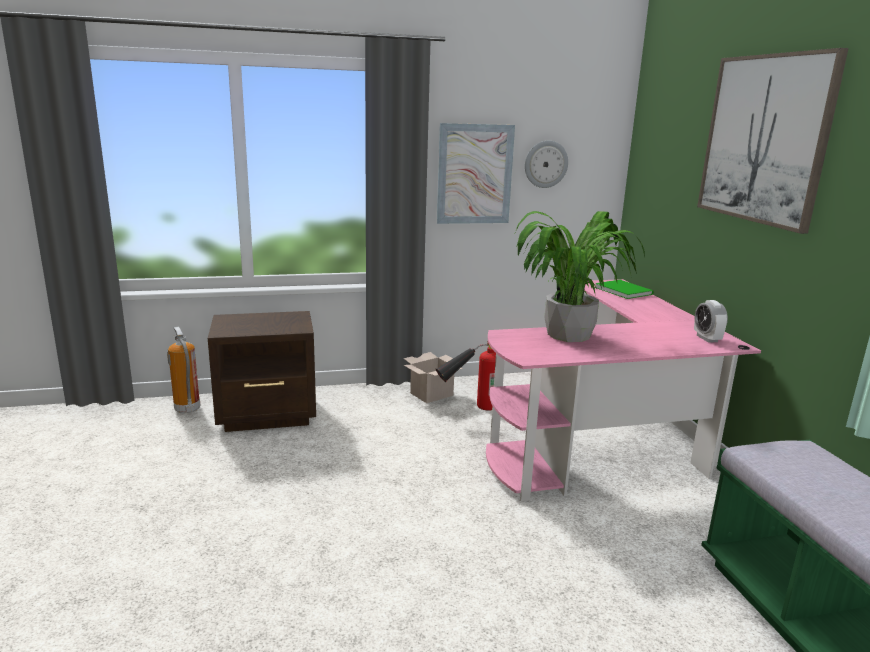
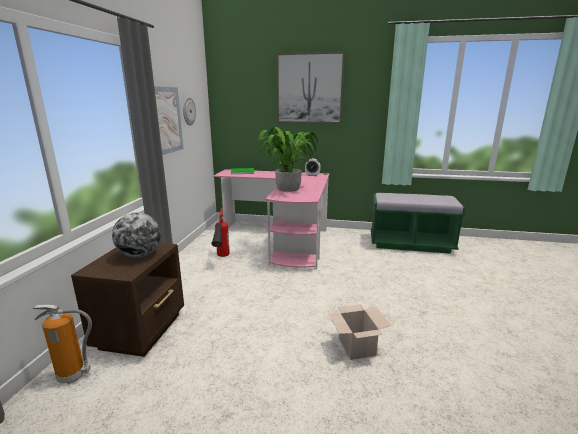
camera: 65 degrees left, 0 degrees up
(270, 325) = (140, 255): none -> globe
(432, 394) = (190, 265): cardboard box -> cardboard box (355, 346)

